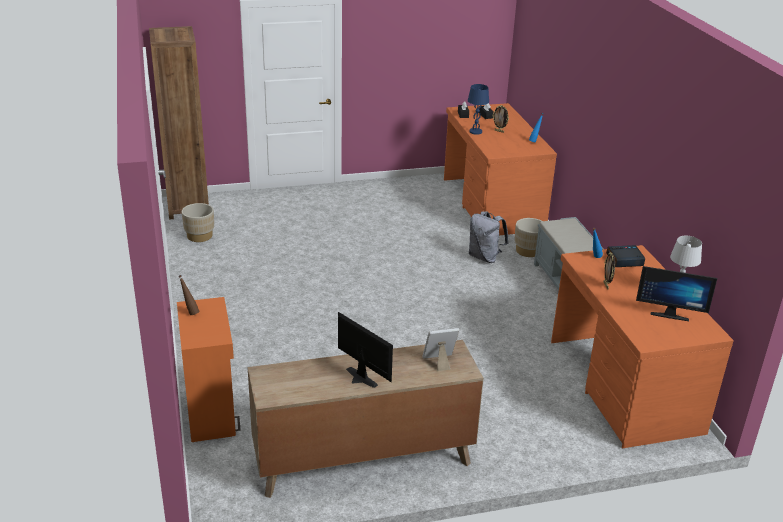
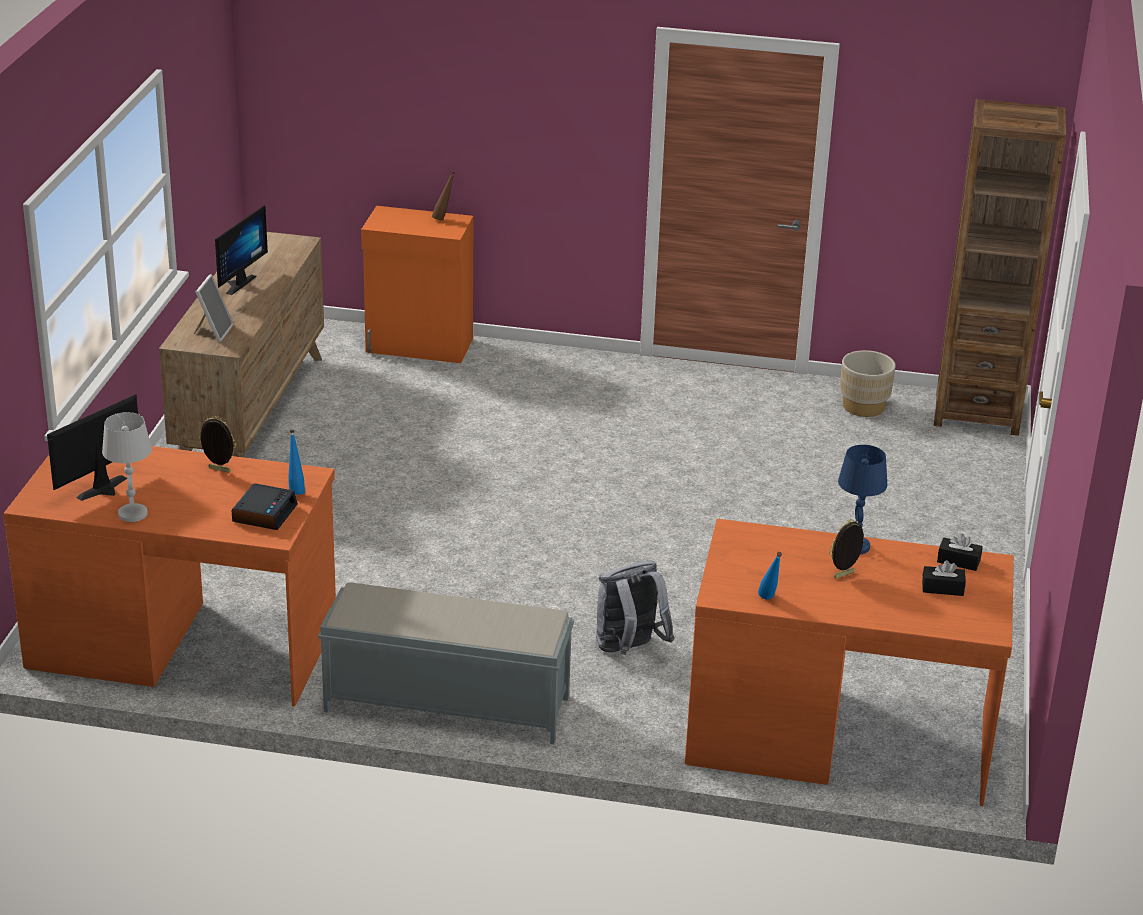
camera: 115 degrees right, 0 degrees up
(358, 379) = (236, 283): monitor -> monitor turned 45 degrees counterclockwise
(528, 251) = (620, 708): beige planter -> none

